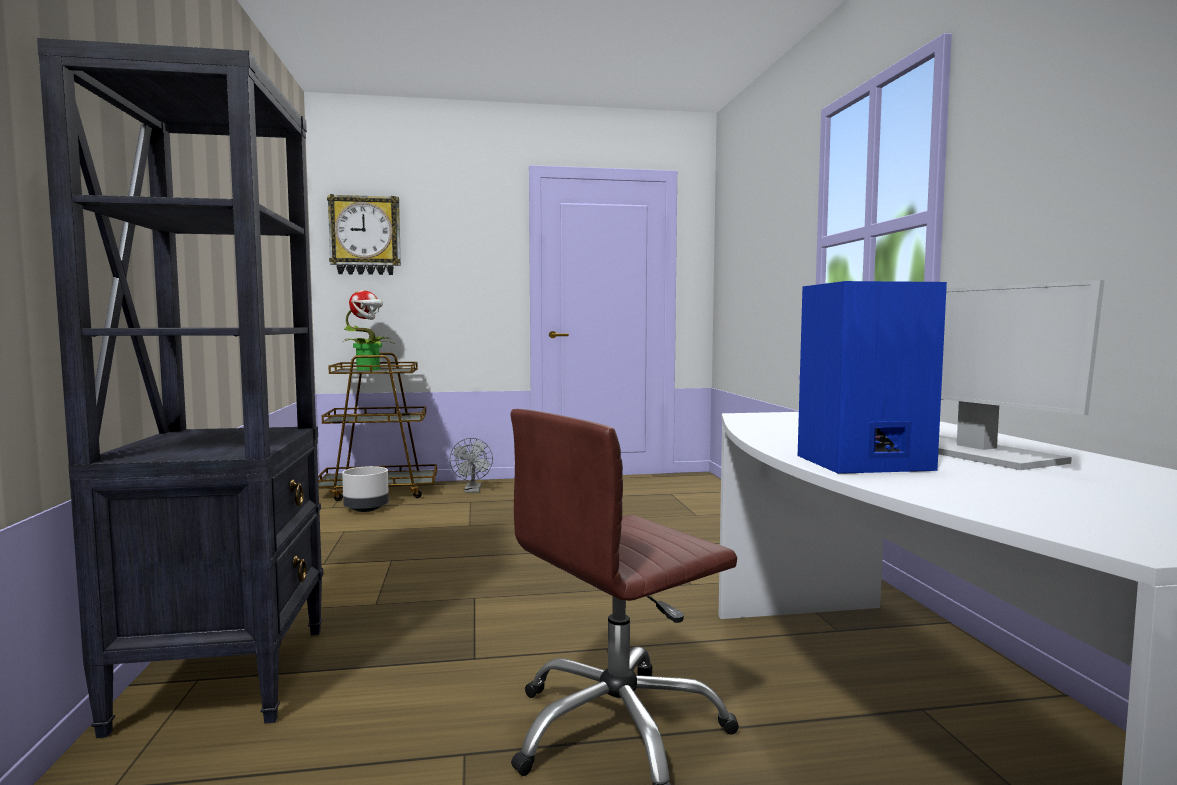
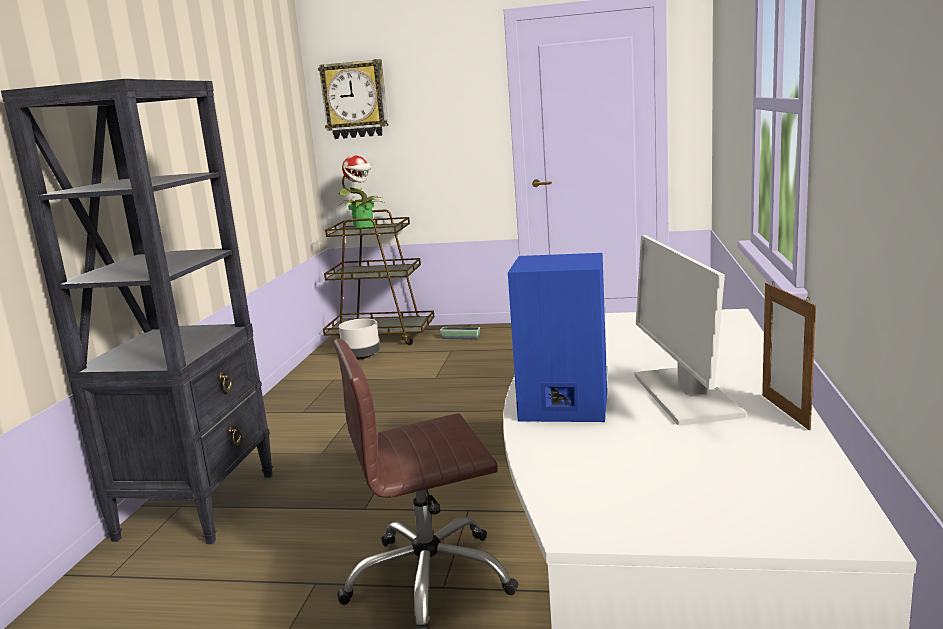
camera: 20 degrees right, 10 degrees up
(472, 491) = (460, 338): grey fan -> planter
(1096, 459) = (785, 411): none -> picture frame

